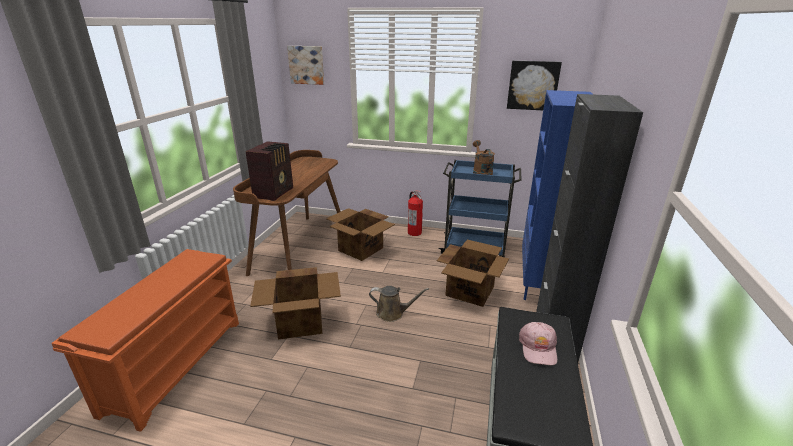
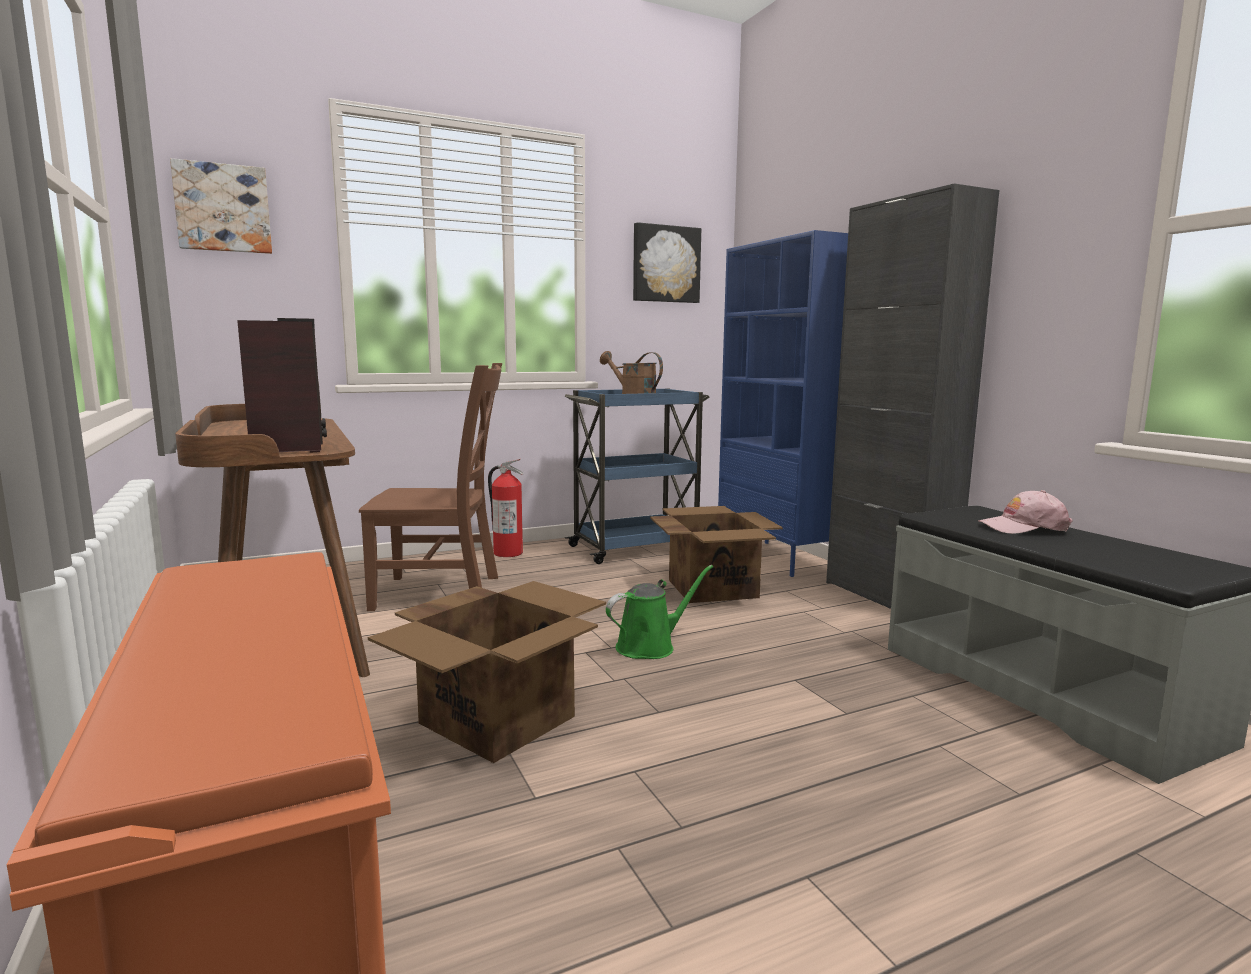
camera: 40 degrees left, 15 degrees down
(361, 249) = (443, 593): cardboard box -> brown chair
(393, 313) = (650, 646): brown watering can -> green watering can
(538, 347) = (1023, 527): pink cap -> pink cap turned 120 degrees clockwise

